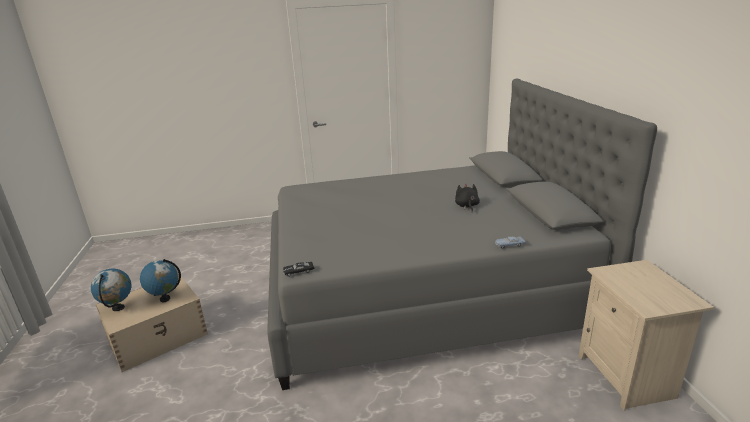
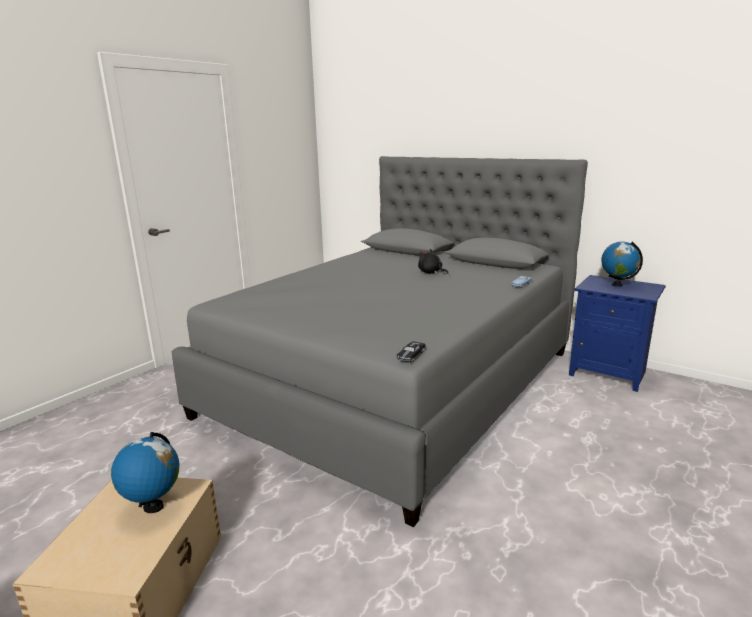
camera: 45 degrees left, 5 degrees down
(118, 308) = (82, 560): globe -> globe (617, 284)
(627, 376) = (608, 373): beige nightstand -> blue nightstand

